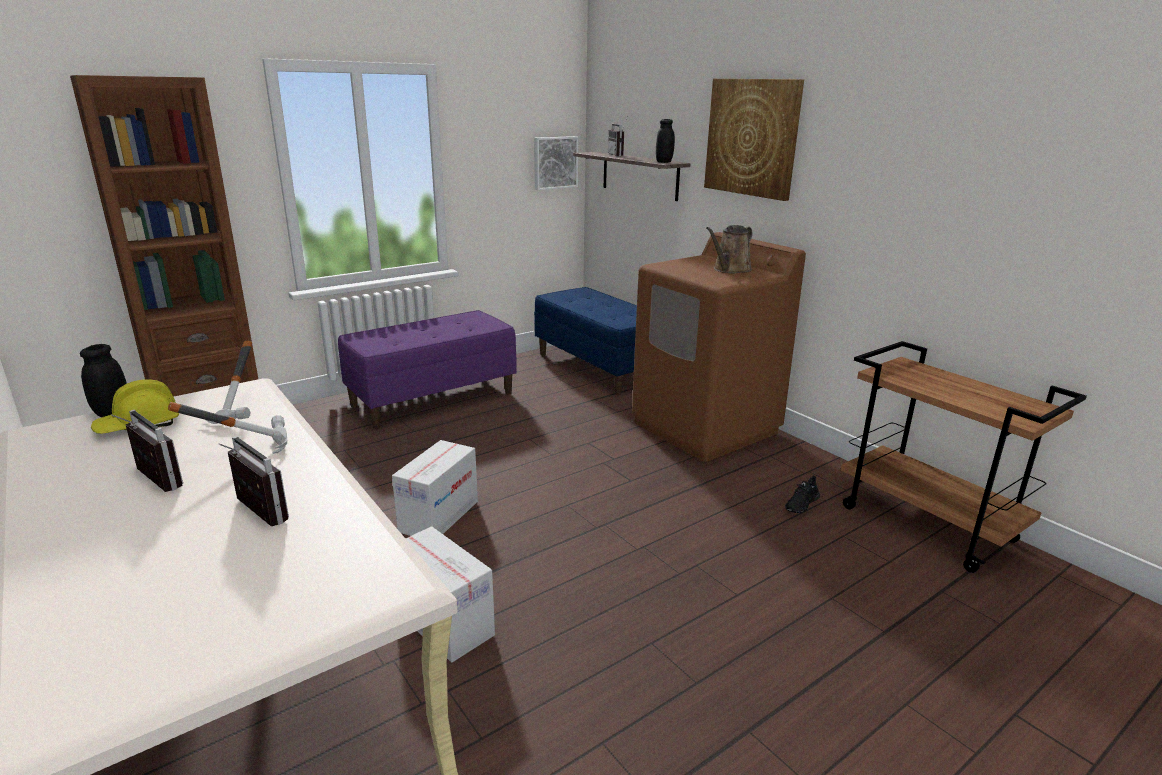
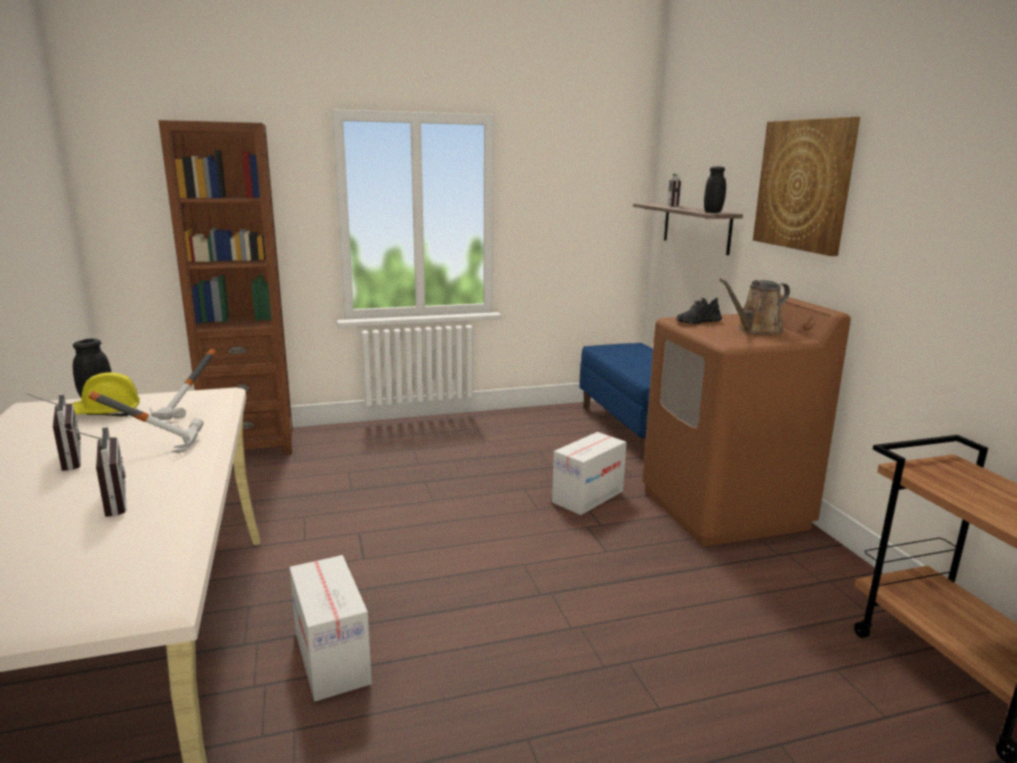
camera: 20 degrees right, 5 degrees down
(433, 399) = (455, 436): purple bench -> none
(439, 516) = (392, 550): cardboard box -> cardboard box (588, 497)
(554, 162) = (615, 213): picture -> none
(801, 503) = (799, 618): black shoe -> black shoe (698, 321)

